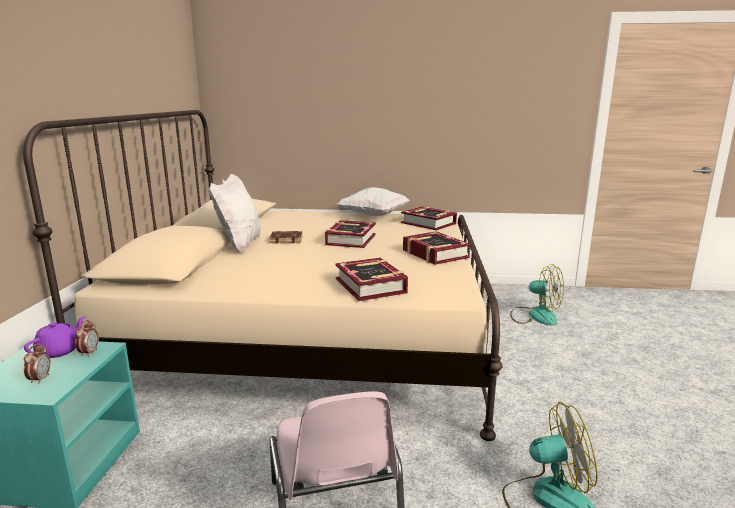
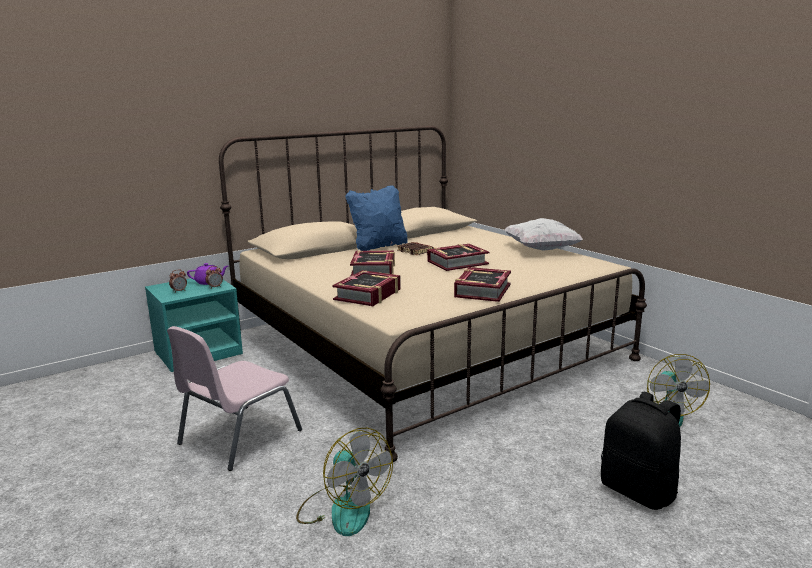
camera: 50 degrees right, 0 degrees up
(239, 244) = (378, 247): white pillow -> blue pillow
(428, 223) = (568, 267): book -> book (373, 270)
(616, 363) = (639, 491): none -> black backpack

